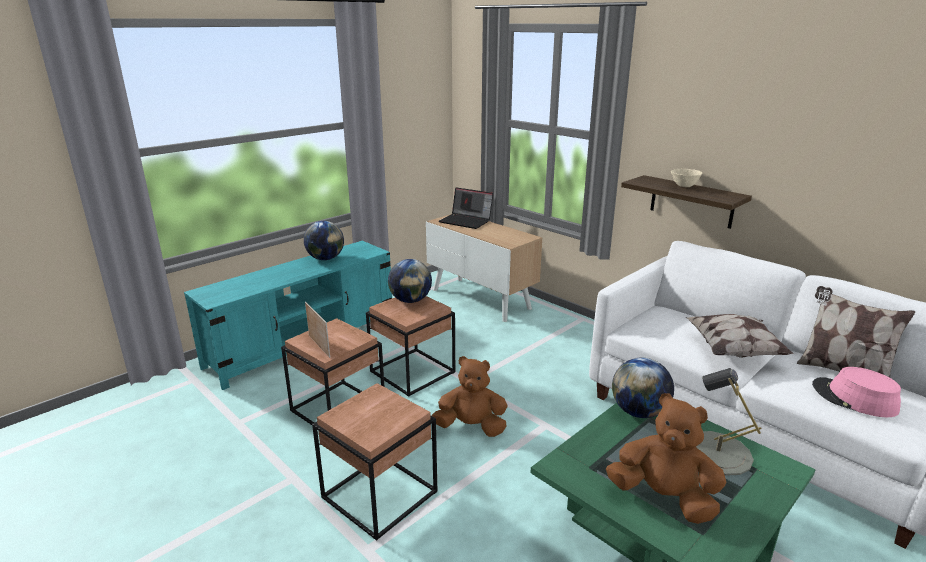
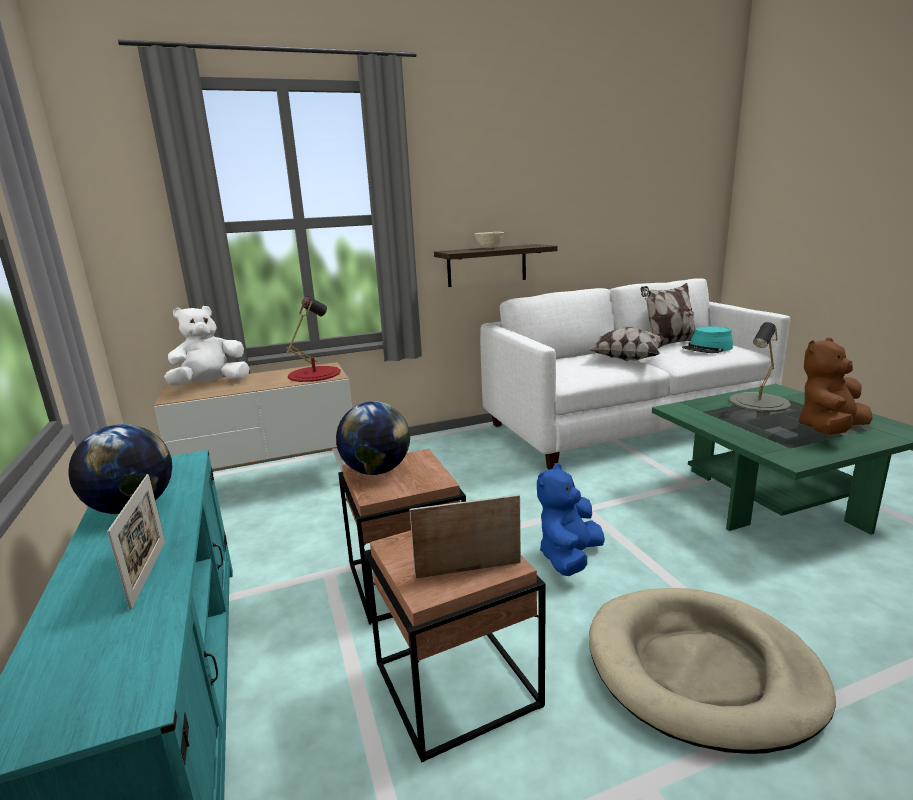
camera: 65 degrees left, 5 degrees down
(279, 279) = (149, 572): none -> picture frame
(379, 496) = (701, 670): brown side table -> beige dog bed
(466, 221) = (210, 384): laptop -> white plush toy
(471, 427) = (569, 557): brown plush toy -> blue plush toy
(508, 238) = (314, 374): none -> red table lamp
(639, 412) = (695, 413): globe -> none
(854, 398) = (707, 348): pink hat -> turquoise hat

